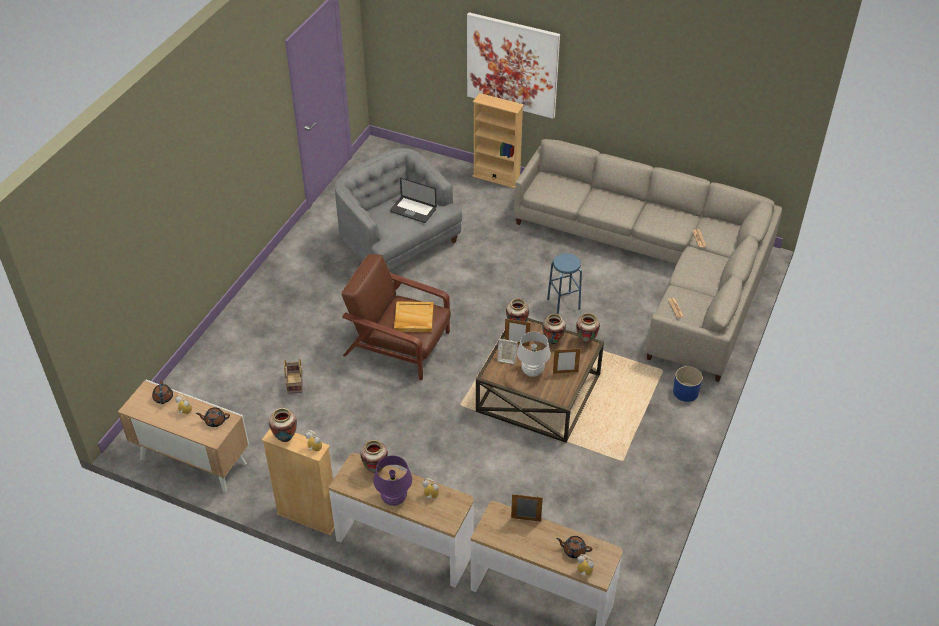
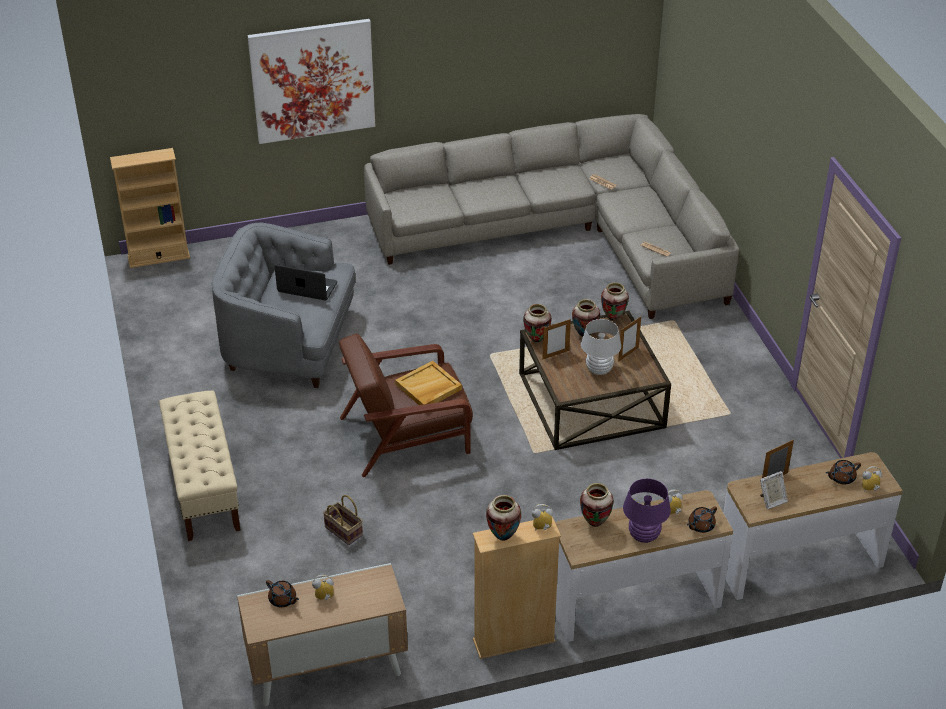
camera: 40 degrees left, 5 degrees down
(215, 421) = (369, 586): brown teapot -> brown teapot (700, 526)
(253, 306) = (203, 486): none -> beige bench
(413, 210) = (307, 287): laptop -> laptop turned 150 degrees counterclockwise
(496, 178) = (315, 232): beige bookcase -> beige bookcase (158, 257)
(506, 359) = (562, 372): picture frame -> picture frame (772, 501)
(563, 304) = (520, 312): blue stool -> none
(686, 392) = (713, 327): blue planter -> none

